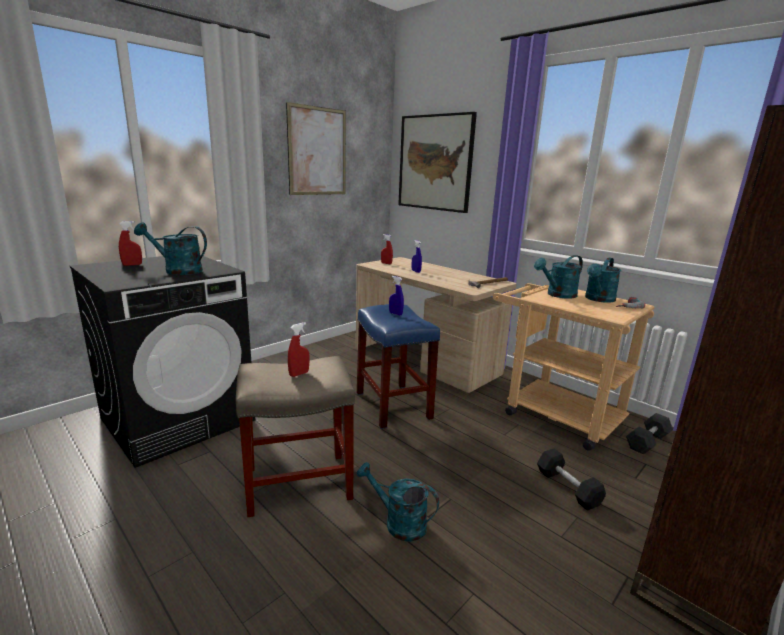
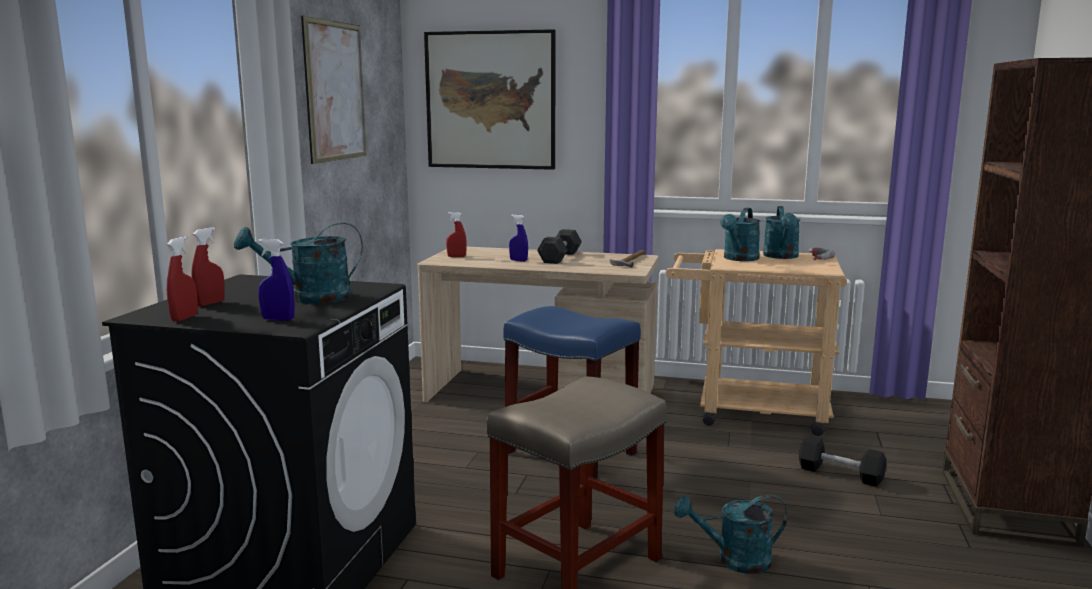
camera: 30 degrees left, 5 degrees down
(299, 374) = (589, 401): red spray bottle -> red spray bottle (184, 318)
(395, 314) = (567, 317): blue spray bottle -> blue spray bottle (278, 319)
(647, 442) = (857, 412): black dumbbell -> black dumbbell (560, 257)

